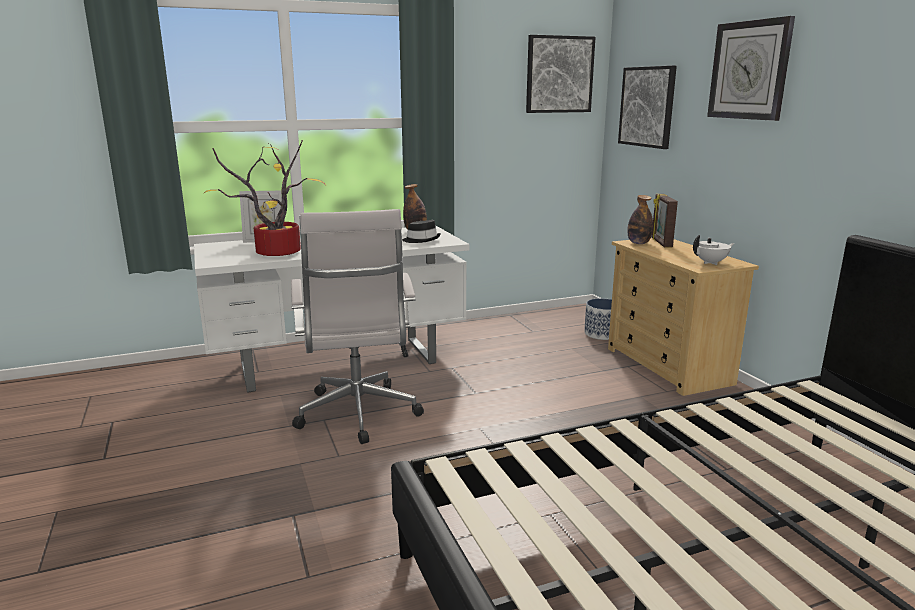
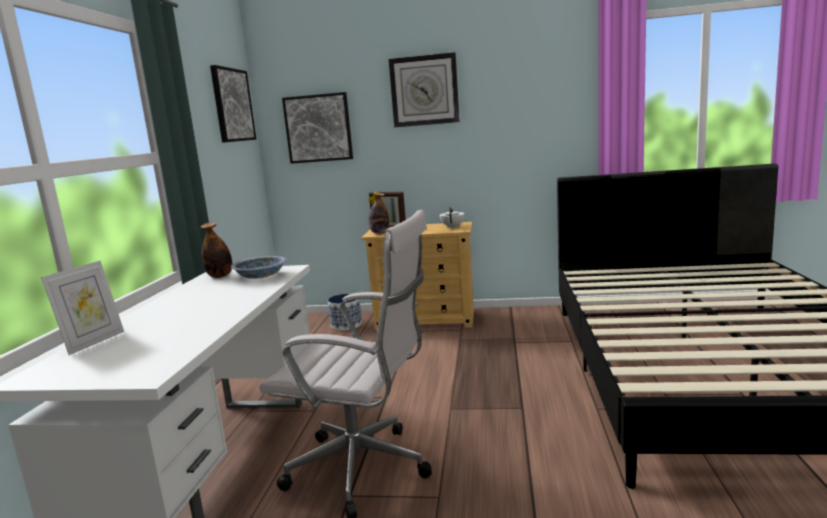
camera: 60 degrees left, 5 degrees down
(279, 252) = (173, 335): potted plant -> none
(421, 240) = (260, 276): black hat -> bowl

